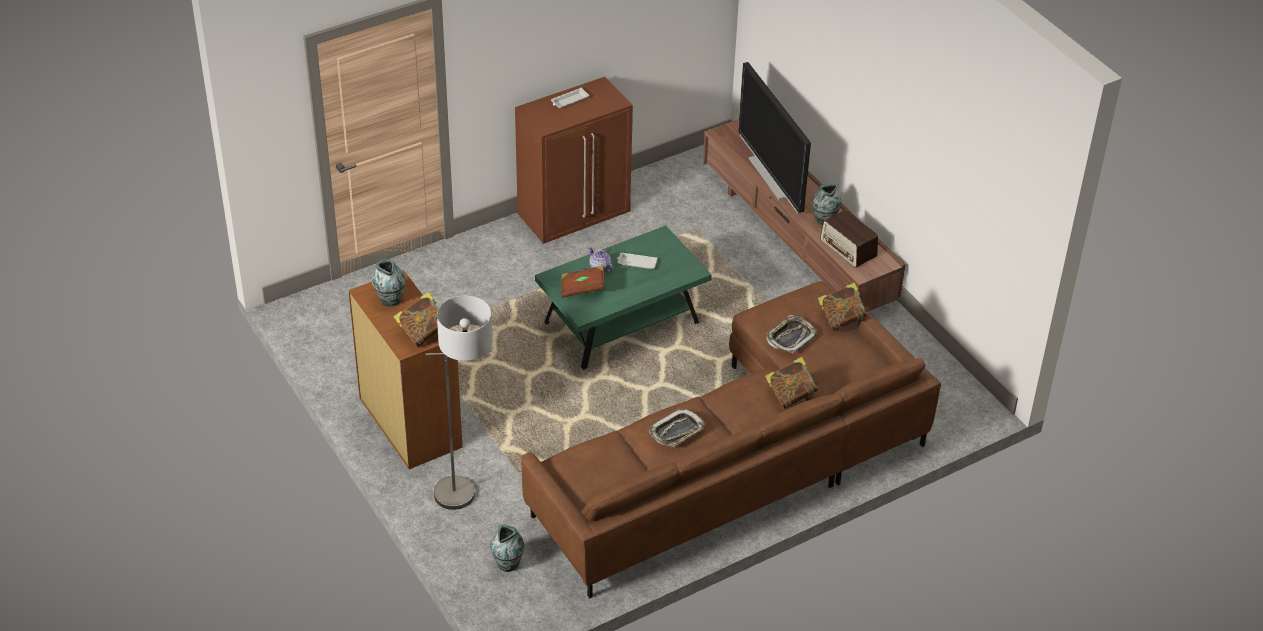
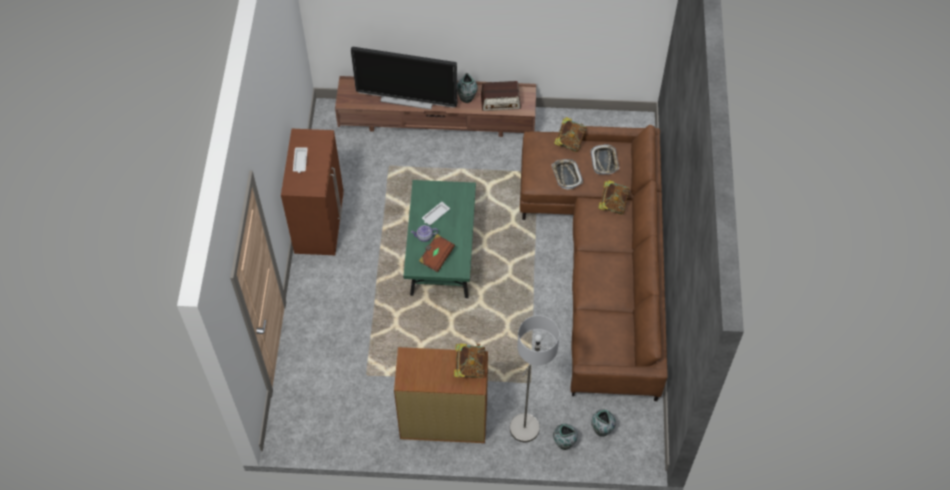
camera: 55 degrees left, 15 degrees up
(390, 299) = (422, 370): vase -> vase (563, 443)
(677, 431) = (603, 278): tray -> tray (604, 161)

